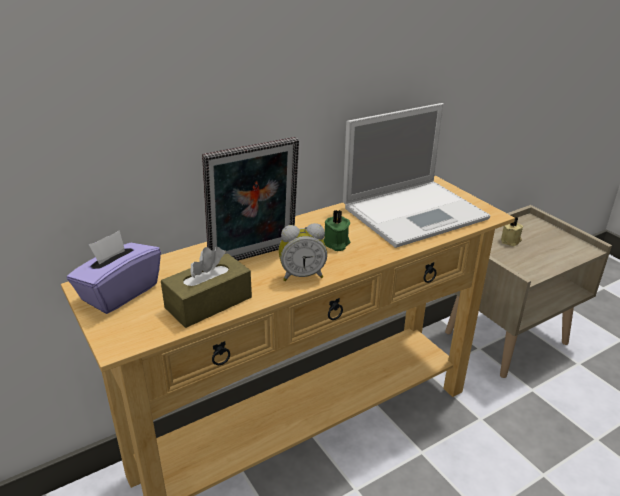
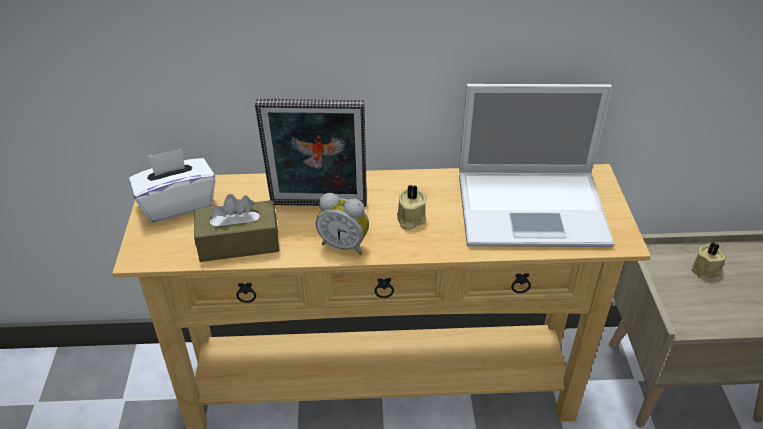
camera: 30 degrees right, 10 degrees up
(119, 292) = (177, 204): purple tissue box -> white tissue box
(336, 244) = (410, 219): green candle -> beige candle

